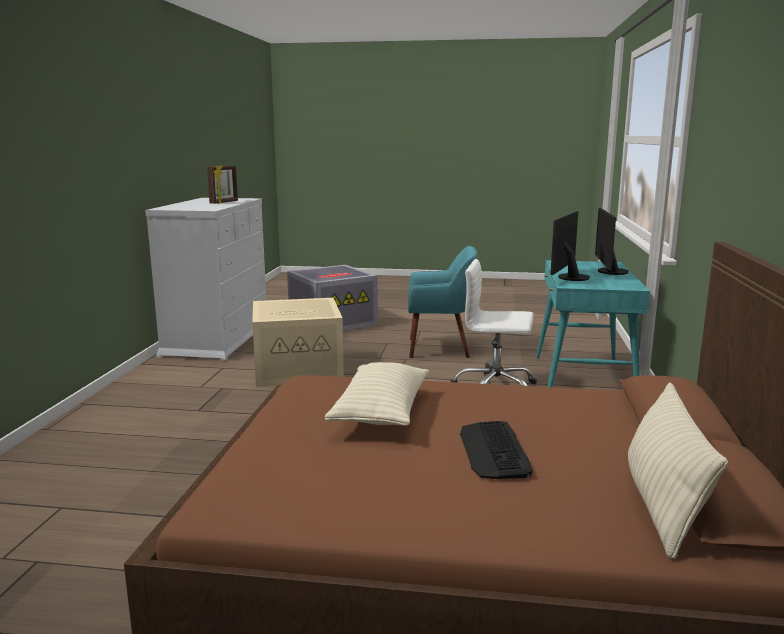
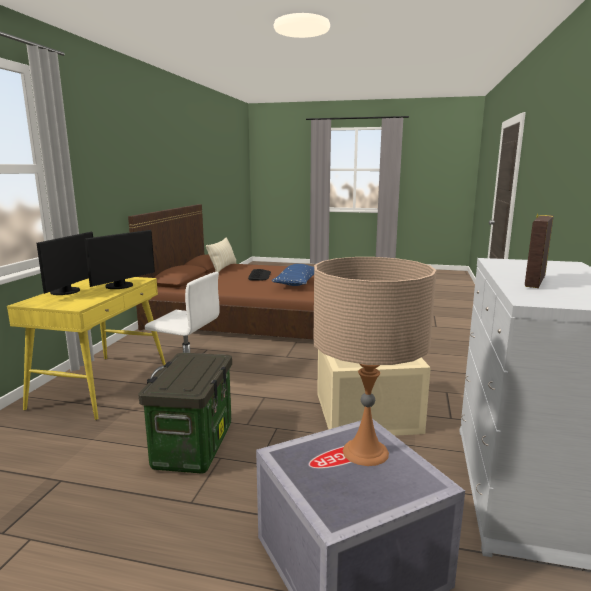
camera: 175 degrees left, 0 degrees up
(324, 275) = (365, 452): none -> beige table lamp
(381, 412) = (296, 284): beige pillow -> blue pillow
(439, 348) = (193, 445): turquoise armchair -> storage box
(583, 381) = (101, 385): turquoise desk -> yellow desk

